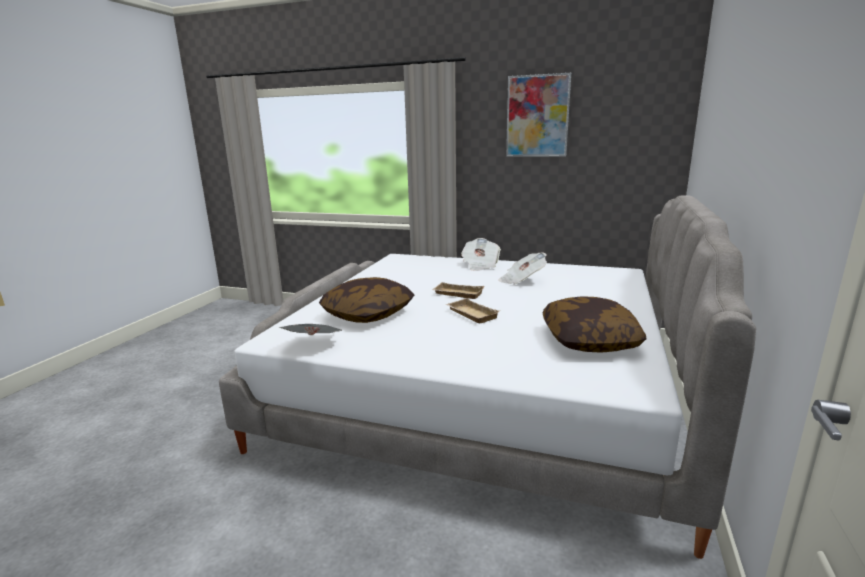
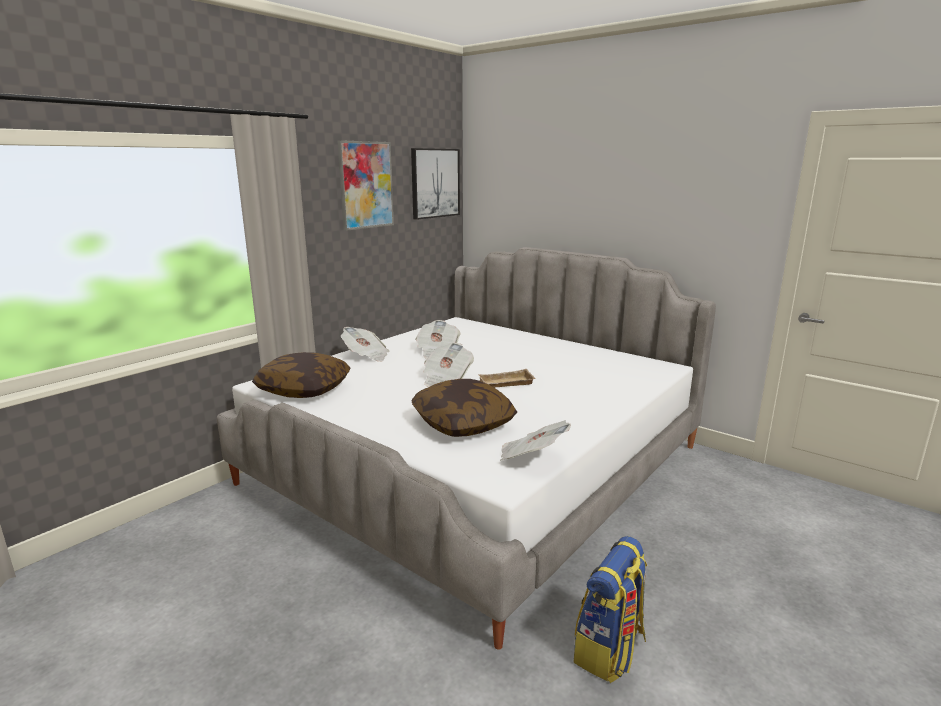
camera: 70 degrees left, 0 degrees up
(238, 511) = (609, 650): none -> backpack
(457, 294) = (446, 379): beige tray -> newspaper
(589, 340) = (588, 361): pillow -> pillow (304, 390)
(640, 114) = (435, 183): none -> picture

